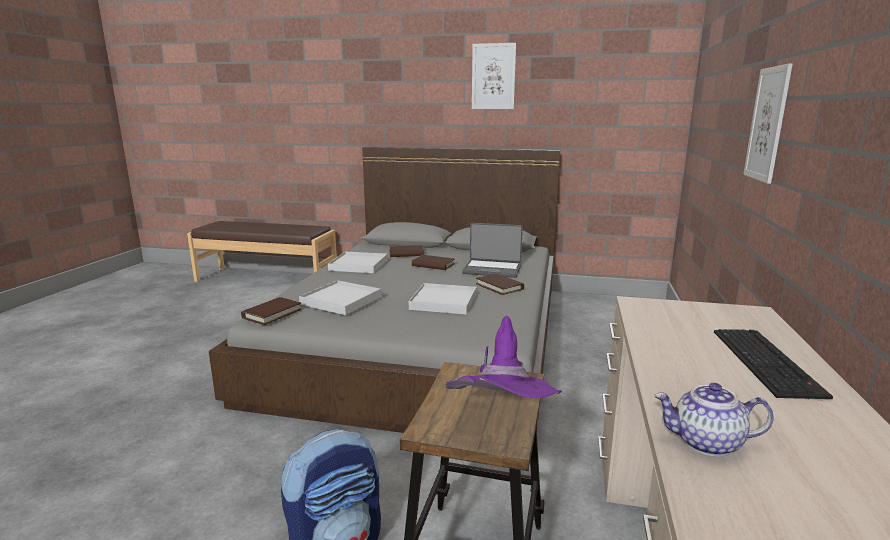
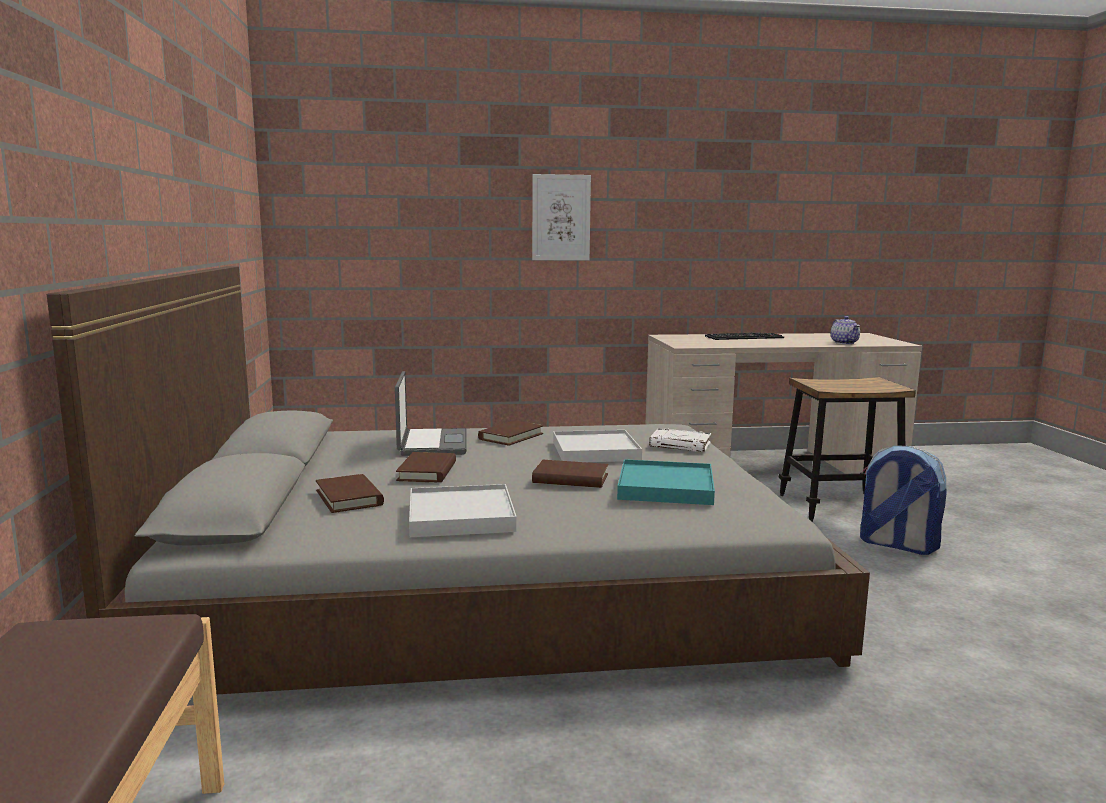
camera: 110 degrees left, 5 degrees down
(272, 313) = (765, 513): brown book -> brown book (570, 479)
(341, 300) = (666, 487): white tray -> turquoise tray
(436, 328) = (681, 445): none -> white book
(493, 76) = (164, 120): picture -> none
(502, 420) = (857, 381): purple hat -> none

